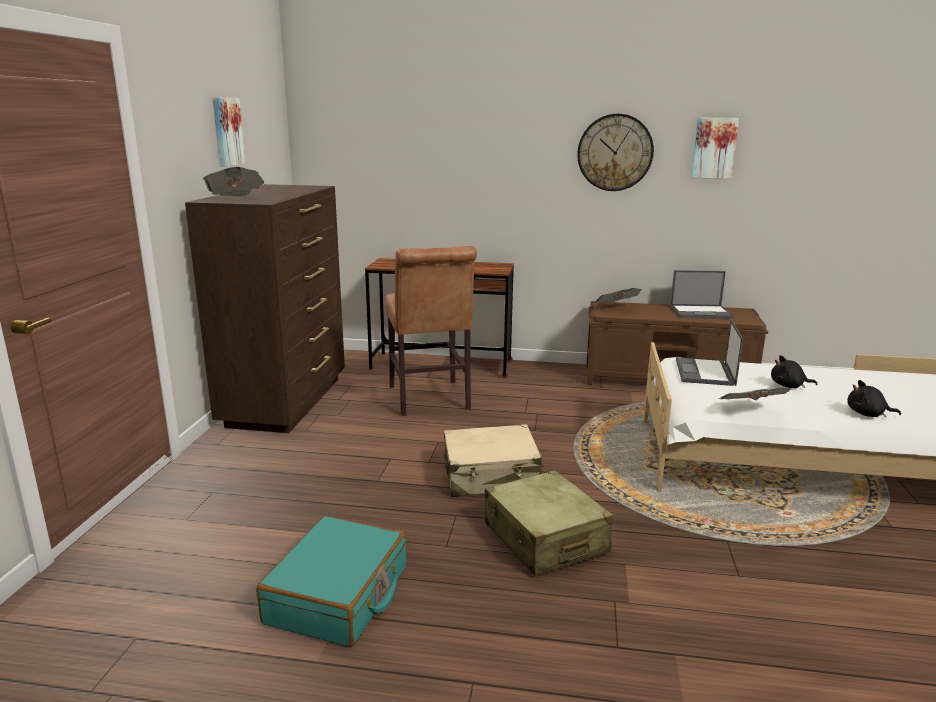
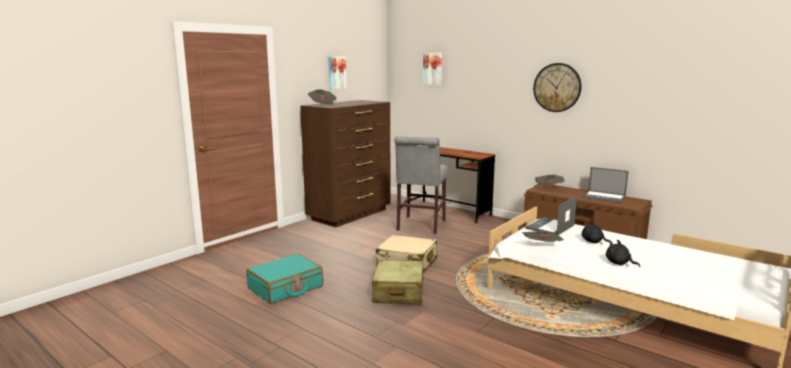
camera: 30 degrees right, 5 degrees down
(429, 400) = (420, 226): brown chair -> grey chair
(714, 148) = (622, 85): picture -> picture (433, 68)

